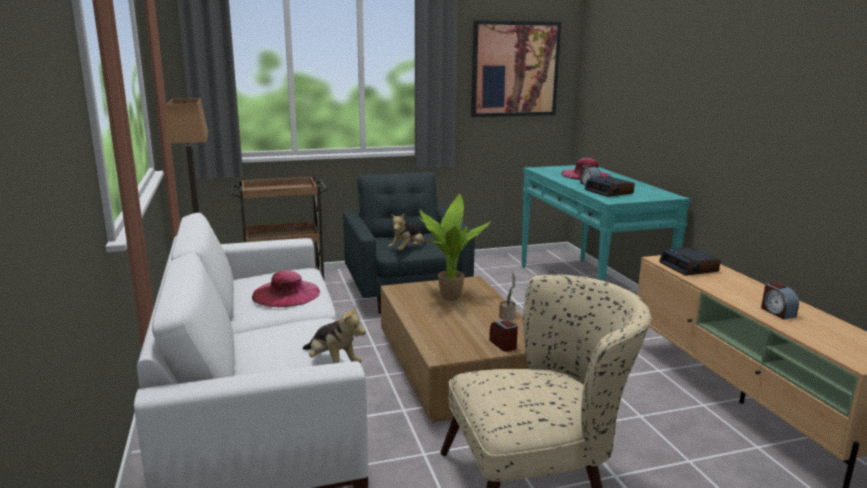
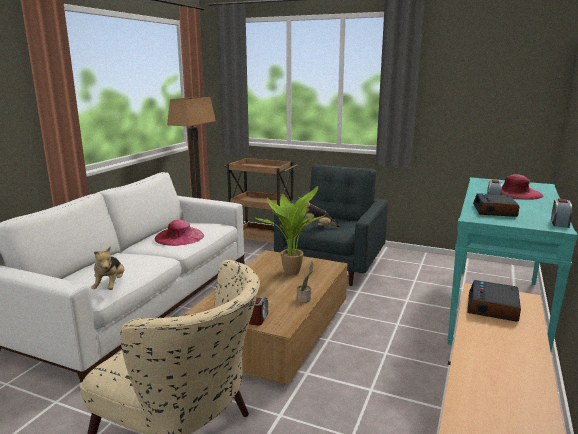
camera: 40 degrees right, 0 degrees up
(515, 69) = (487, 81): picture -> none
(777, 312) = (488, 386): alarm clock -> alarm clock (559, 223)

